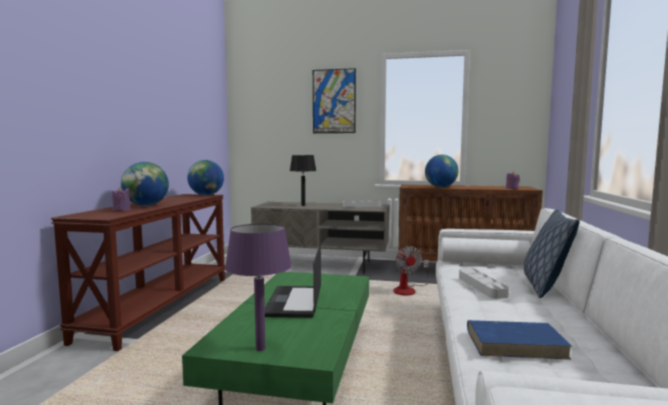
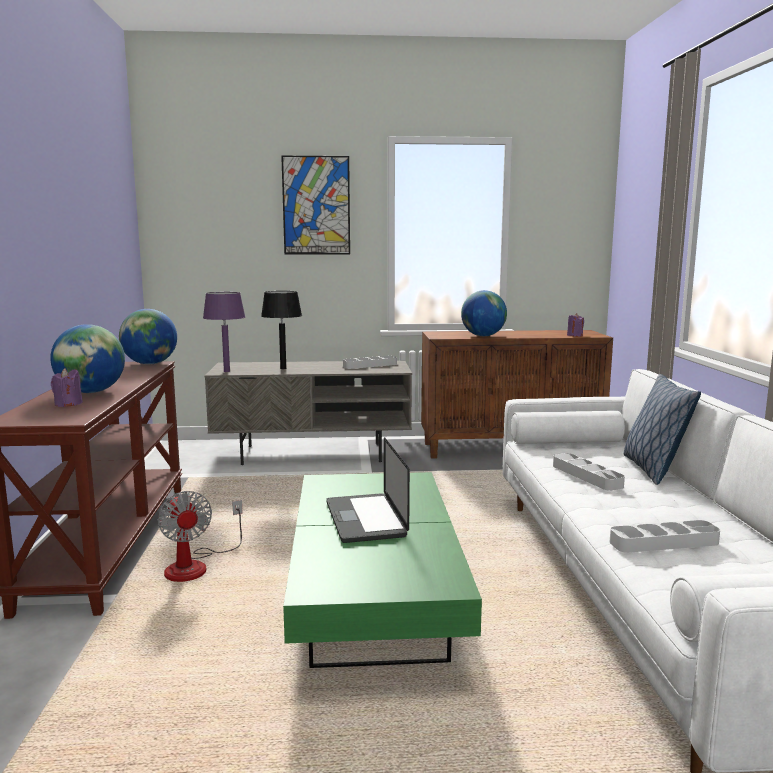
camera: 15 degrees left, 5 degrees up
(260, 348) = (375, 584): purple table lamp -> purple table lamp (226, 371)
(408, 290) = (454, 481): fan -> fan (196, 566)
(516, 343) = (664, 542): blue book -> grey tray

